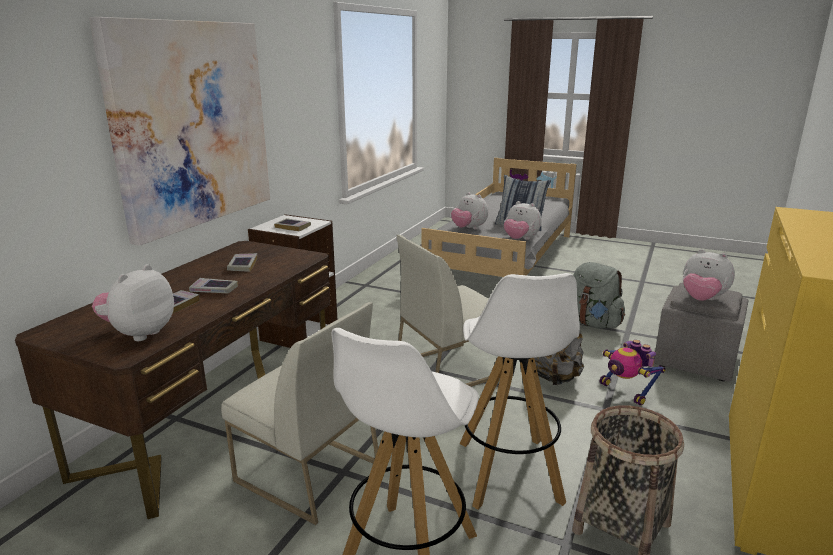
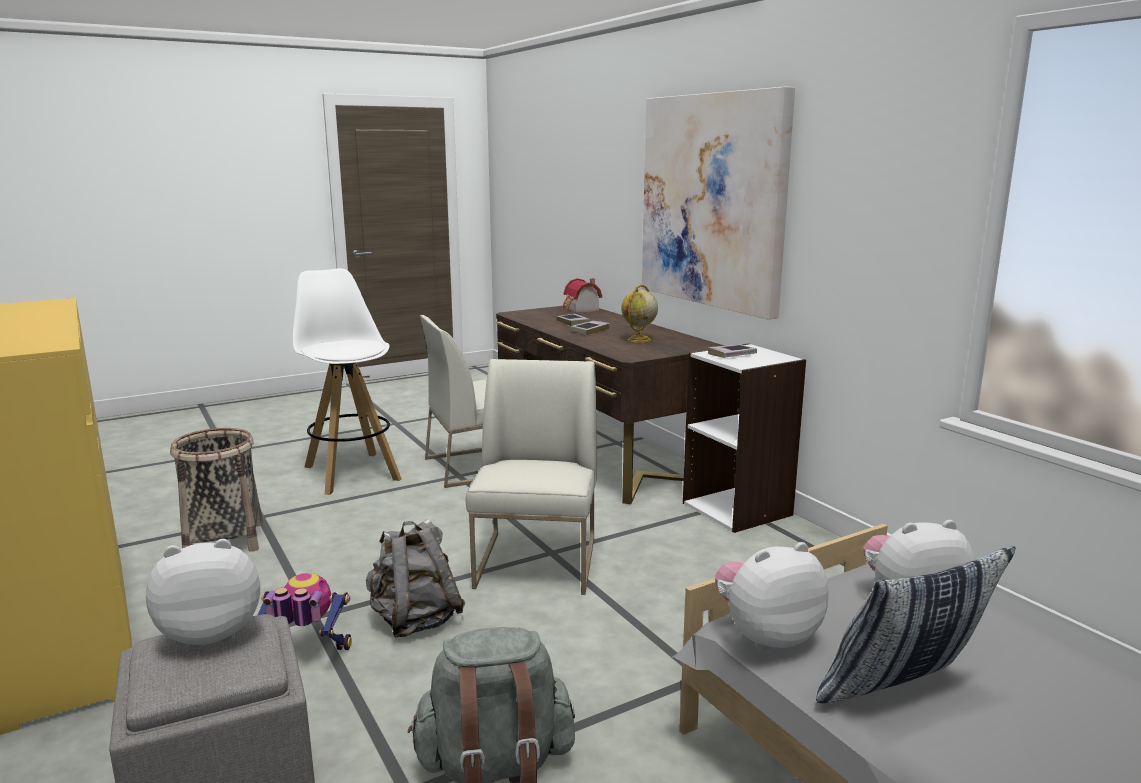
camera: 125 degrees right, 5 degrees down
(71, 325) = (580, 309): none -> toy house
(139, 333) = (539, 316): plush toy -> none
(242, 265) = (639, 340): book -> globe
(509, 472) = (346, 526): white stool -> none

